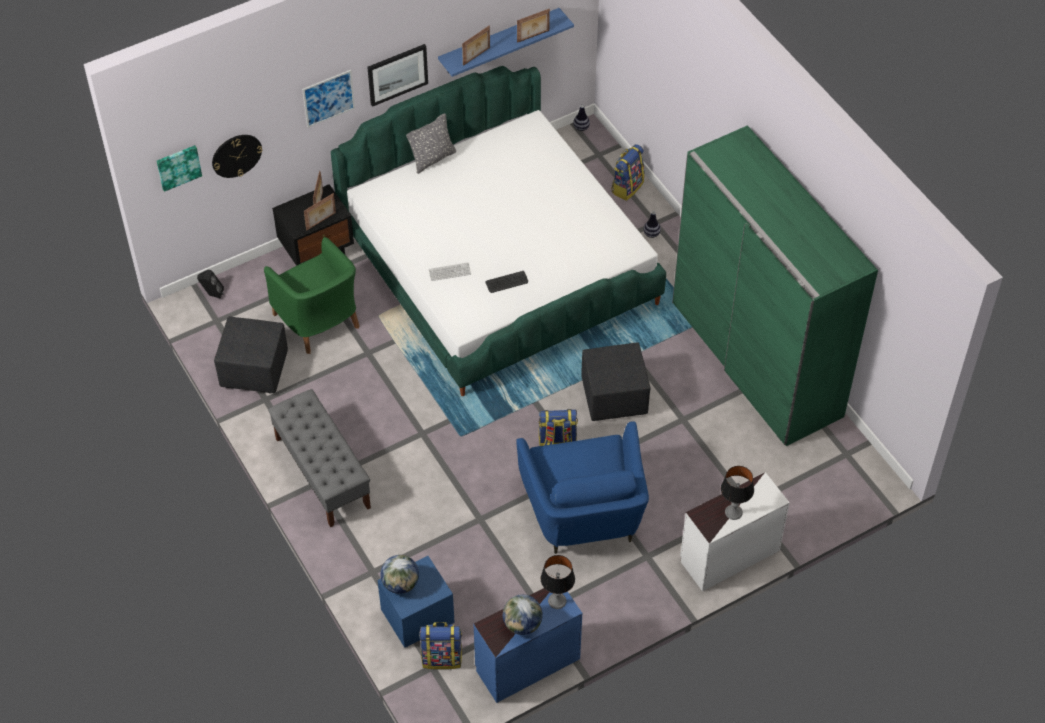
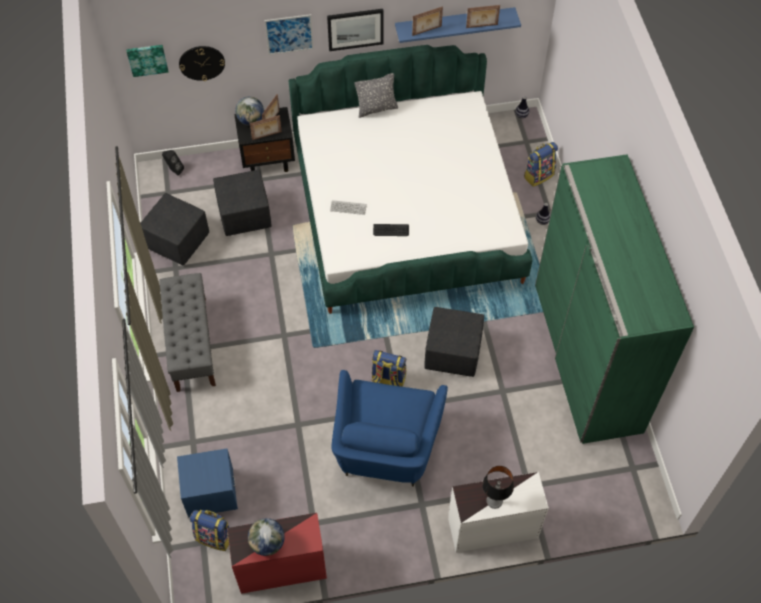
camera: 20 degrees right, 5 degrees up
(318, 321) = (244, 216): green armchair -> black ottoman
(400, 584) = (194, 466): globe -> globe (251, 120)
(526, 664) = (280, 567): blue dresser -> red dresser
(557, 601) = (306, 531): table lamp -> none

